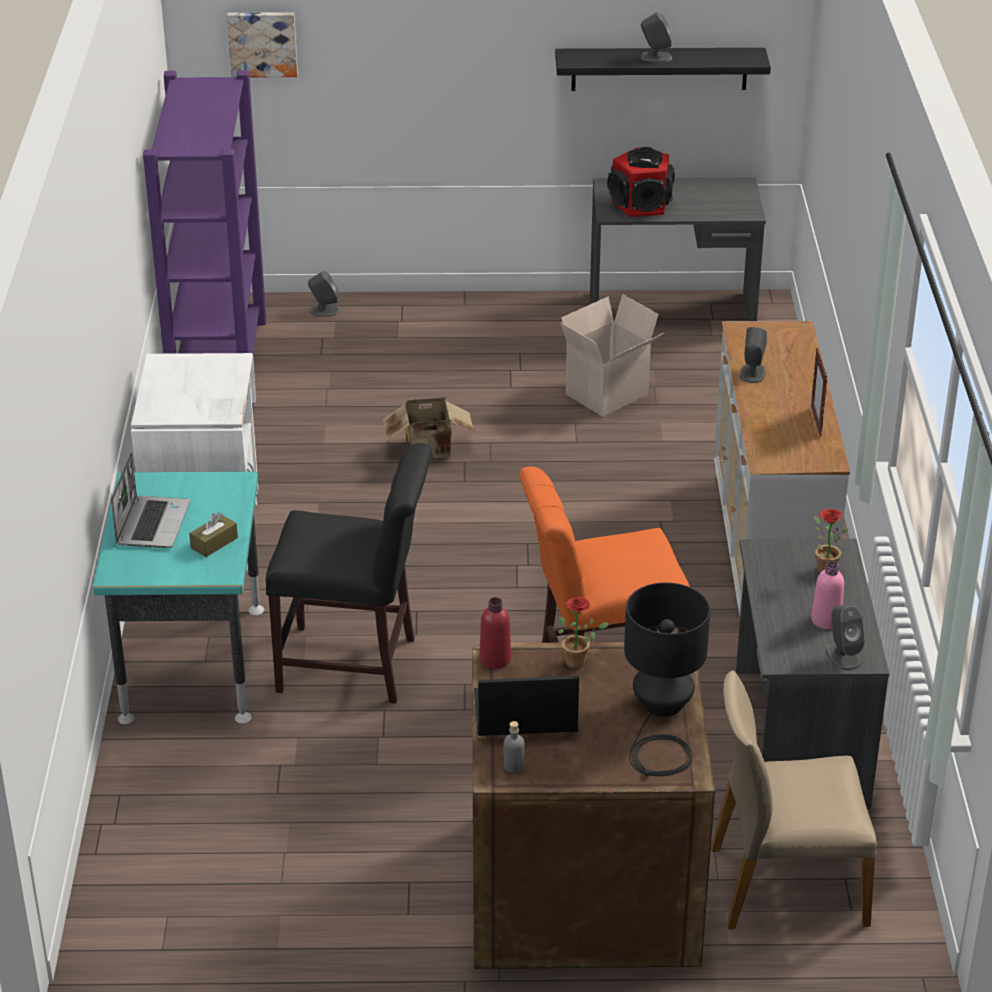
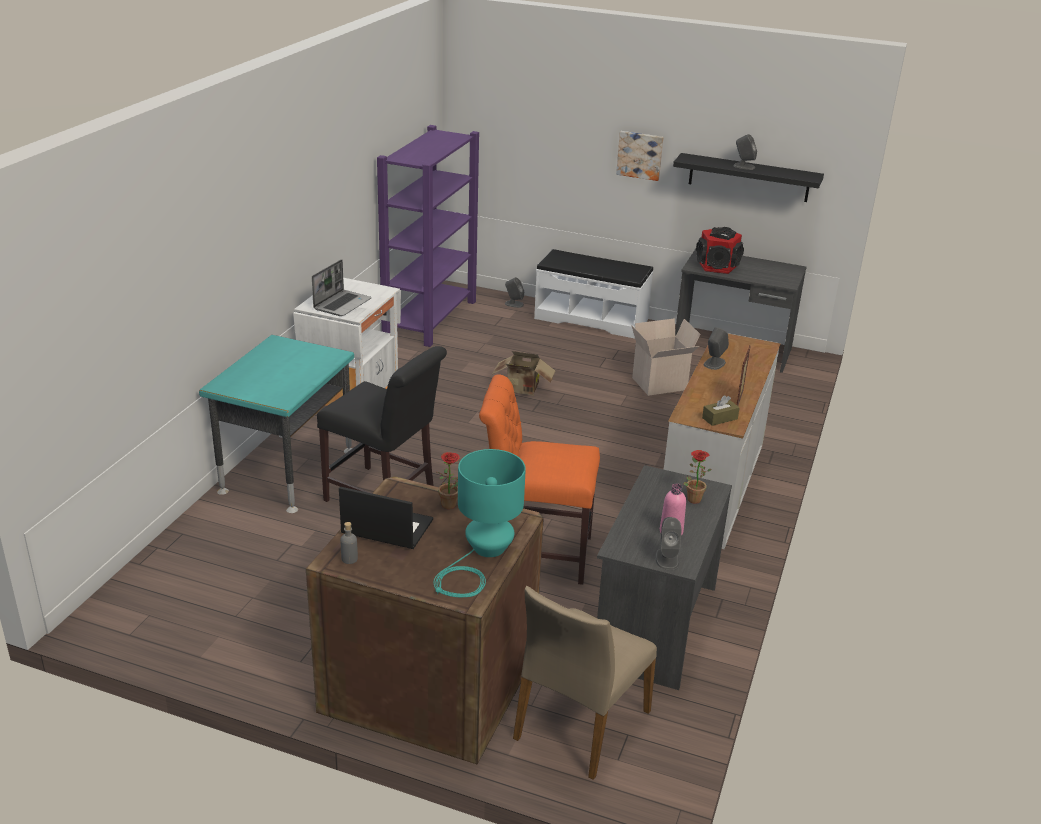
camera: 20 degrees right, 5 degrees down
(152, 523) = (265, 365): laptop -> laptop (342, 304)
(214, 543) = (292, 384): brown tissue box -> brown tissue box (719, 418)
(262, 43) = (499, 121): picture -> picture (640, 155)
(451, 310) = (591, 319): none -> white bench
(495, 659) = (395, 488): red bottle -> none
(661, 724) = (478, 561): black table lamp -> turquoise table lamp
(786, 884) = (580, 724): beige chair -> beige chair turned 75 degrees counterclockwise

